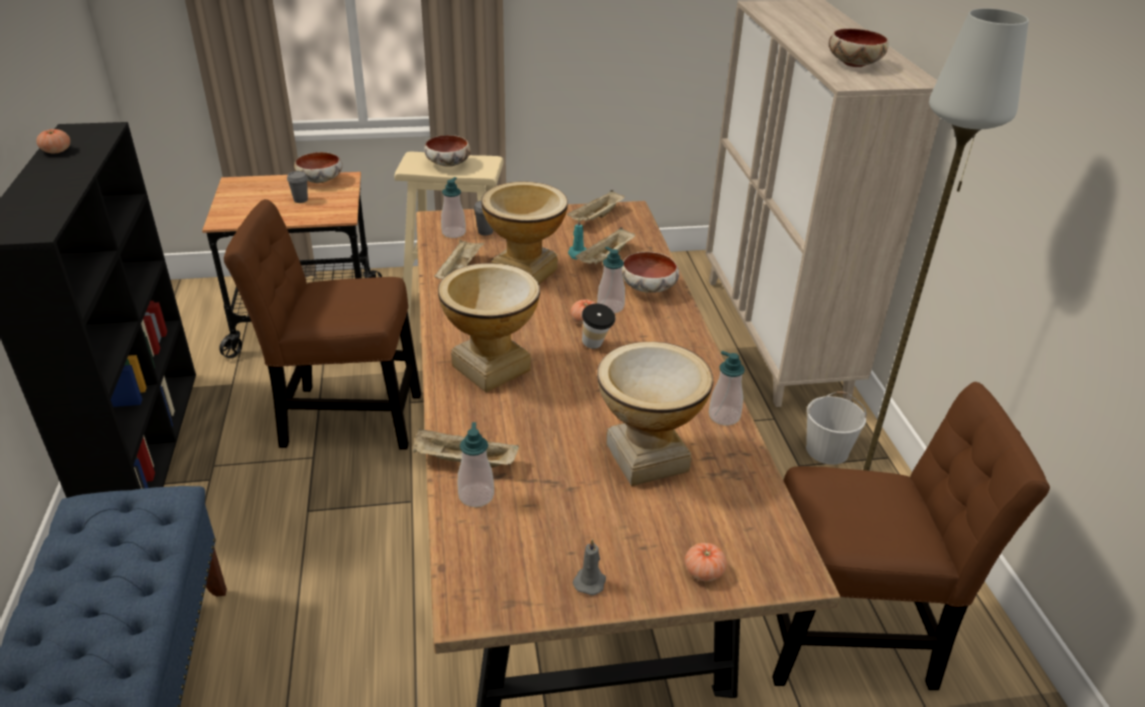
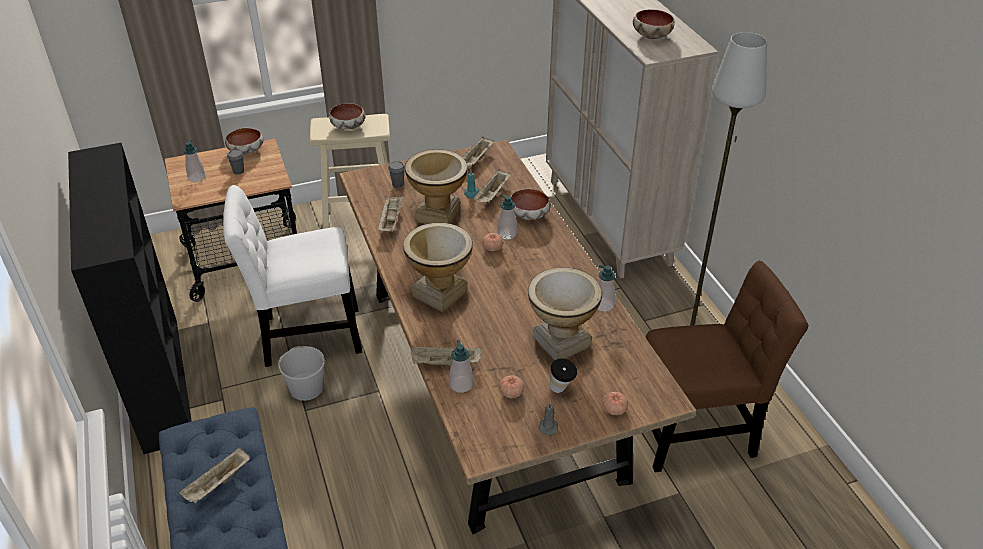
camera: 10 degrees left, 5 degrees up
(56, 151) = (84, 178): tomato -> tomato (511, 392)
(97, 585) = (218, 484): none -> beige tray
(344, 418) = (306, 336): brown chair -> white chair
(453, 233) = (374, 188): soap dispenser -> soap dispenser (197, 177)
(596, 346) = (506, 267): cup -> cup (561, 390)
(826, 450) = (661, 306): white bucket -> white bucket (306, 388)

